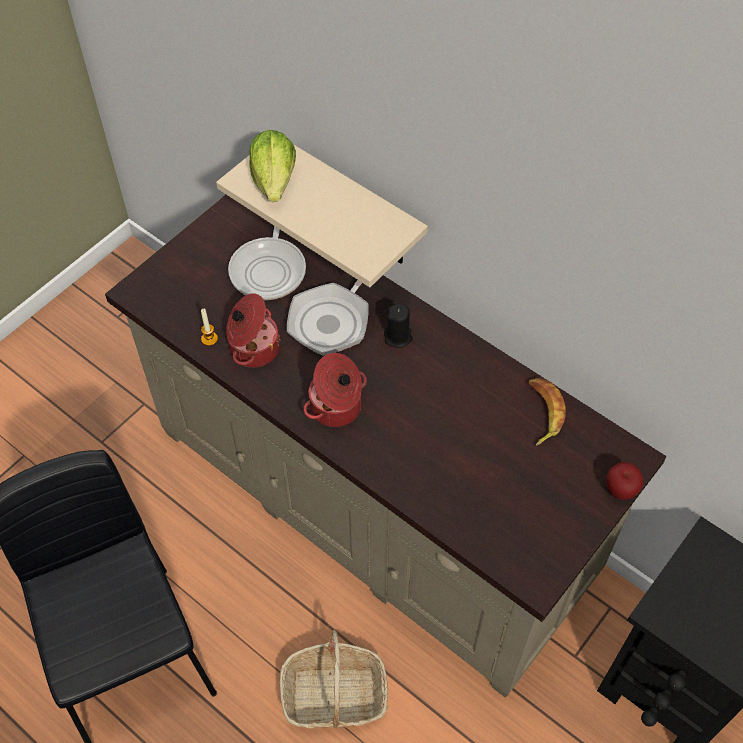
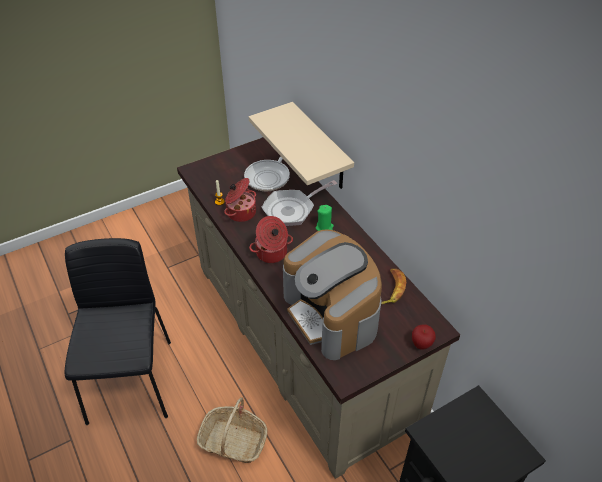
camera: 20 degrees right, 10 degrees down
(274, 181) = (279, 122): lettuce -> none
(398, 337) = (324, 227): black candle -> green candle
(473, 483) = (332, 314): none -> coffee machine

